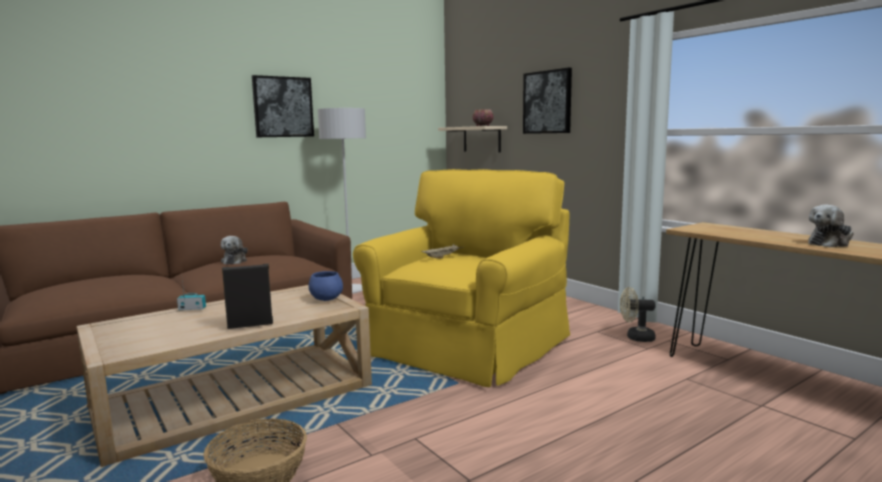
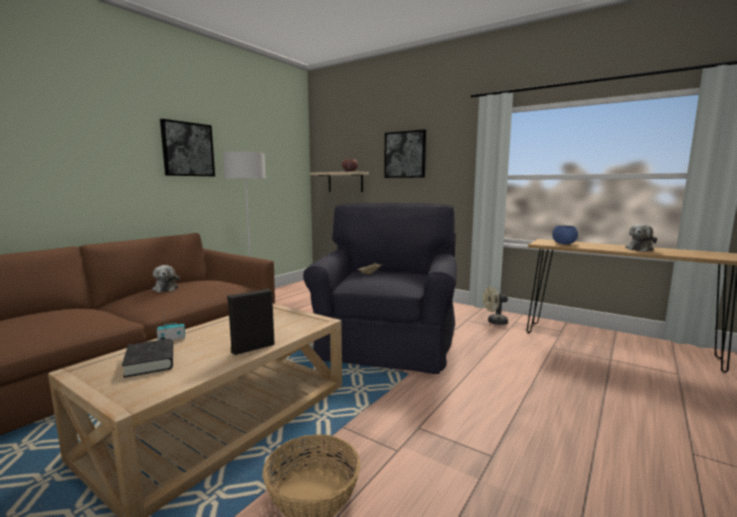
camera: 20 degrees left, 0 degrees up
(156, 327) = (150, 362): none -> black book
(326, 299) = (296, 316): blue bowl -> blue bowl (564, 243)
(464, 346) = (386, 343): yellow armchair -> black armchair

